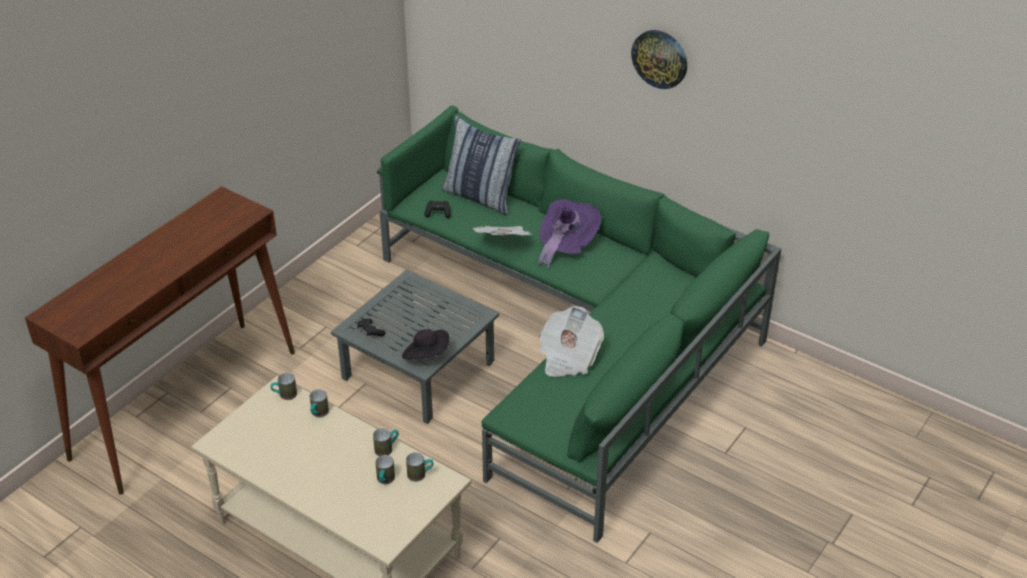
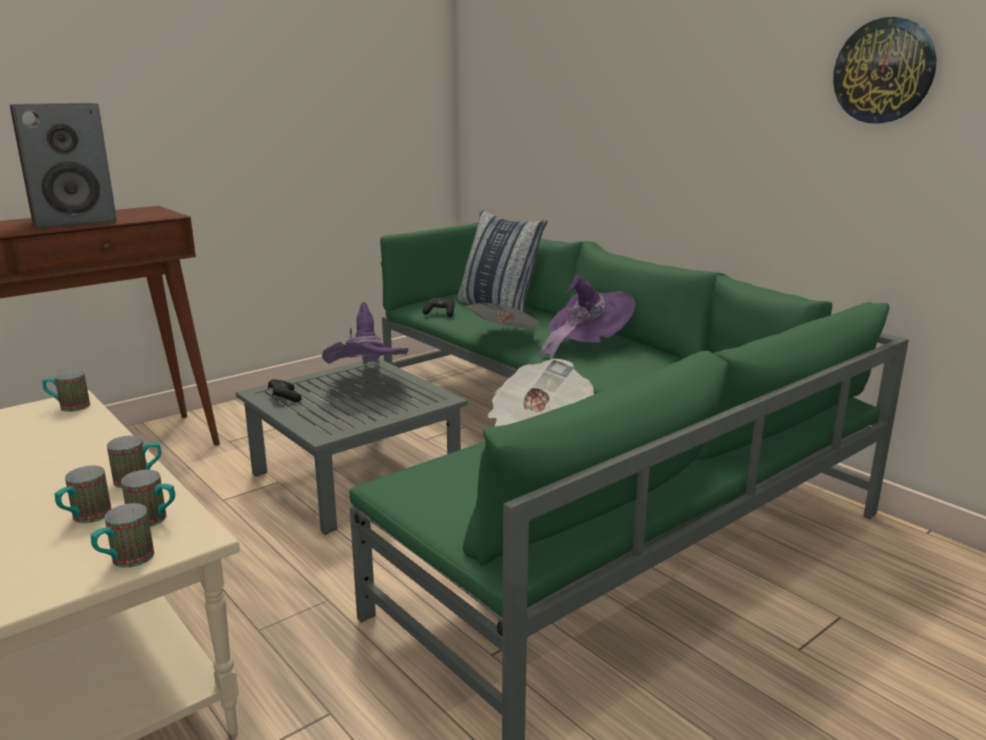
camera: 15 degrees right, 20 degrees down
(198, 237) = (75, 221): none -> speaker
(318, 414) = (88, 429): mug -> mug (125, 561)
(419, 305) = (368, 383): none -> purple hat
(426, 355) = (337, 424): black hat -> none
(660, 58) = (728, 69): wall clock -> wall clock (884, 71)

